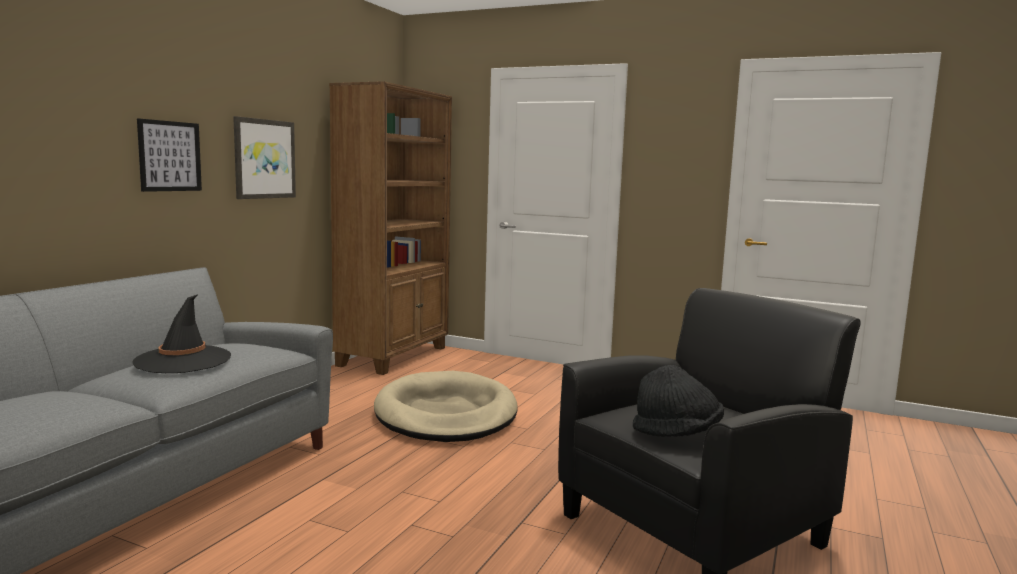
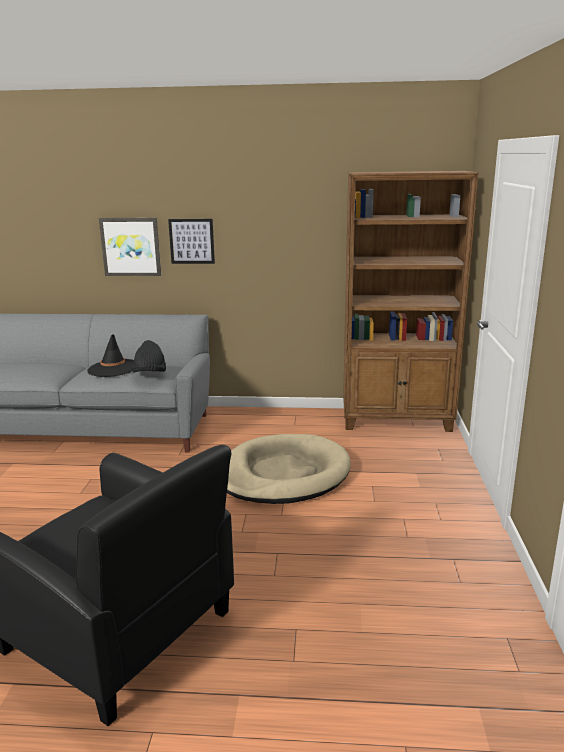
camera: 70 degrees right, 10 degrees up
(264, 159) = (273, 240): picture -> picture (131, 247)
(677, 433) = (59, 534): black hat -> black hat (150, 375)

